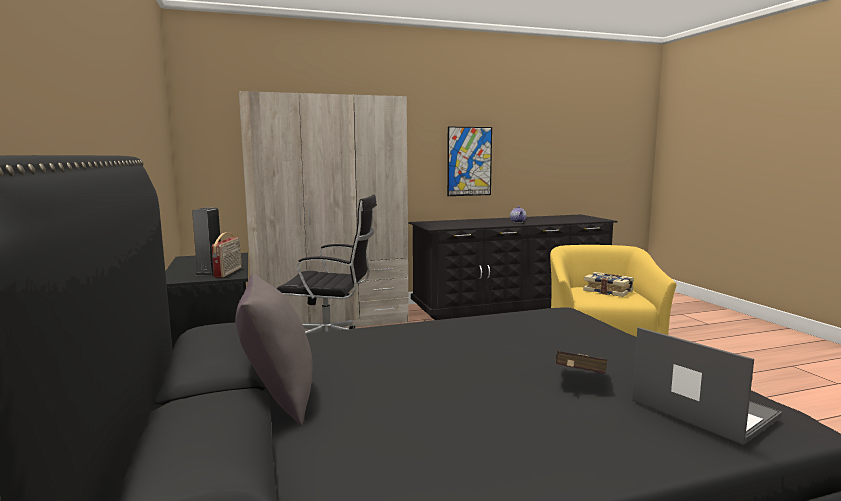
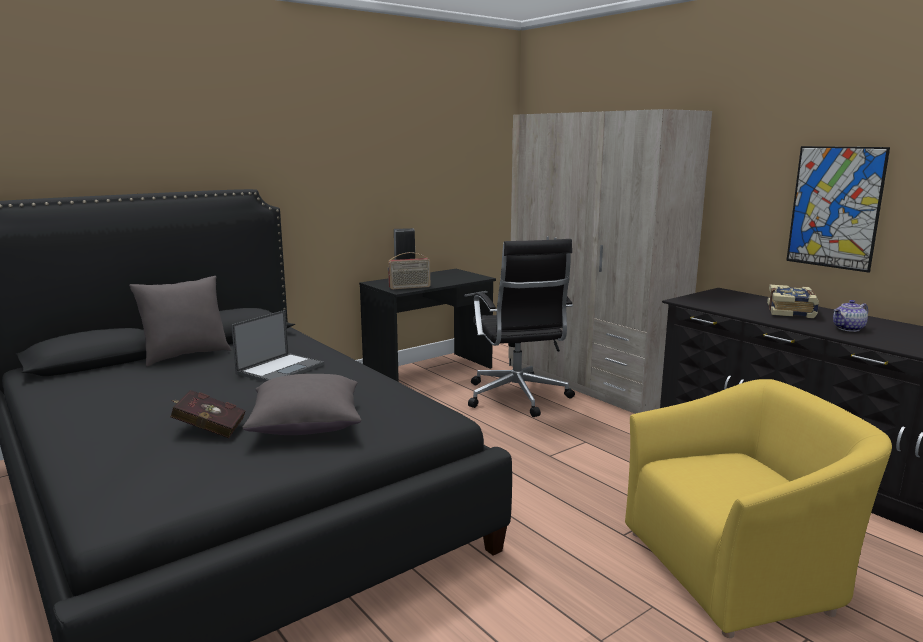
camera: 70 degrees right, 5 degrees up
(571, 346) = (306, 425): none -> grey pillow
(608, 291) = (747, 481): book -> book (792, 311)
(701, 408) = (137, 472): laptop -> laptop (281, 369)

